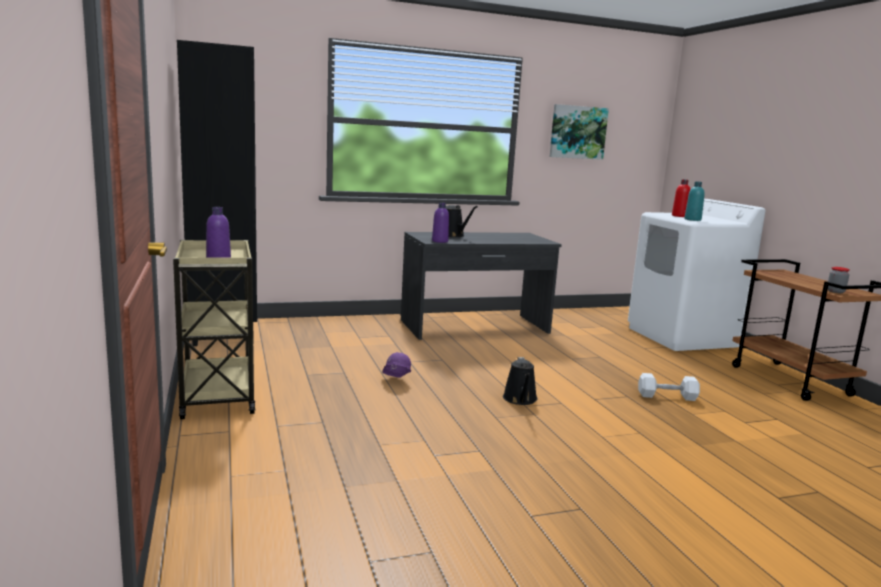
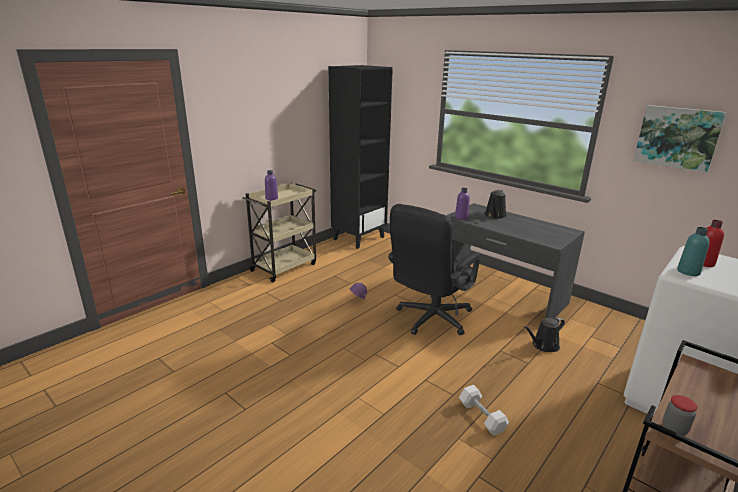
camera: 60 degrees right, 10 degrees up
(487, 364) = (430, 320): none -> black office chair
(520, 399) = (383, 349): black watering can -> black watering can (543, 346)

